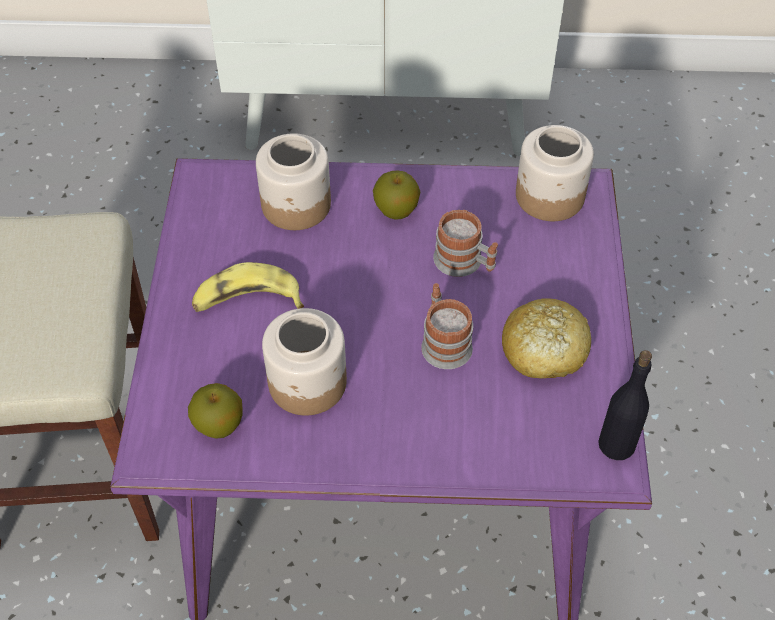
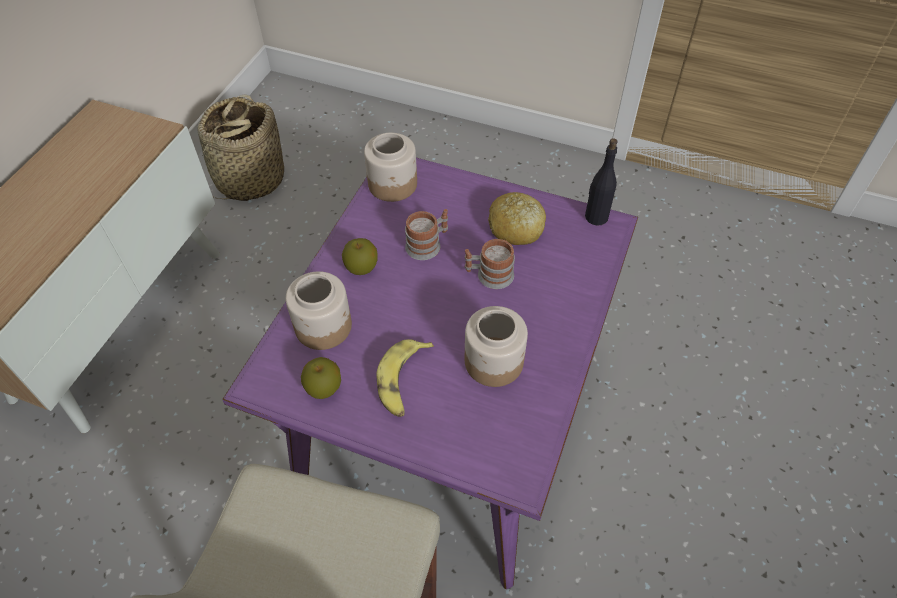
camera: 70 degrees left, 0 degrees up
(219, 424) = (511, 426): apple -> apple (324, 388)
(655, 134) = (250, 179): none -> basket

